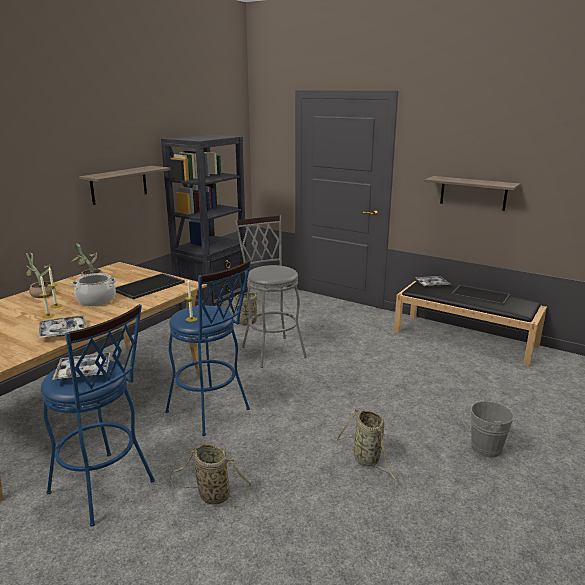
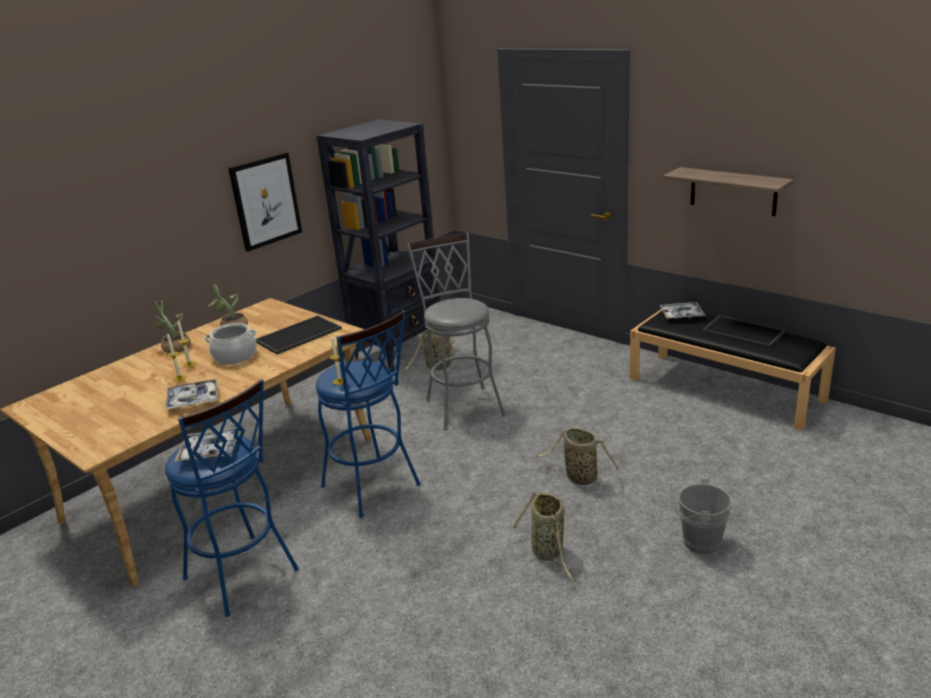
camera: 10 degrees right, 5 degrees up
(119, 185) = (265, 201): shelf -> picture
(211, 495) = (358, 588): basket -> basket (579, 477)

